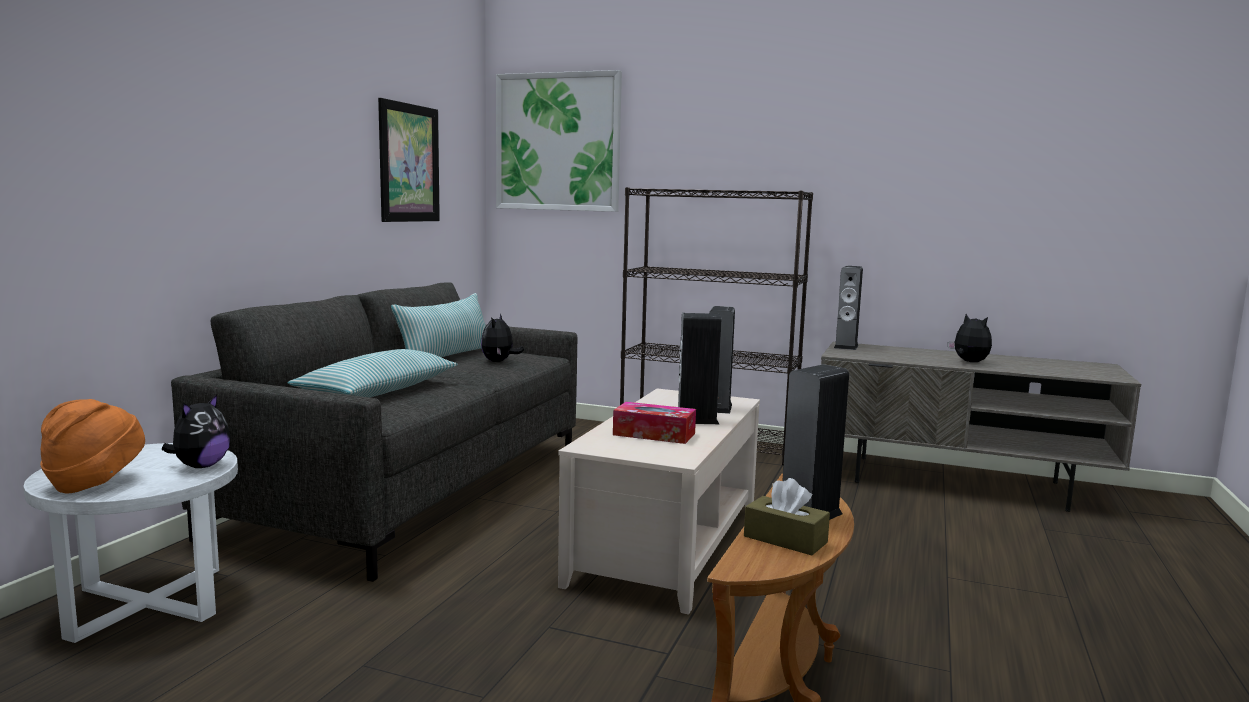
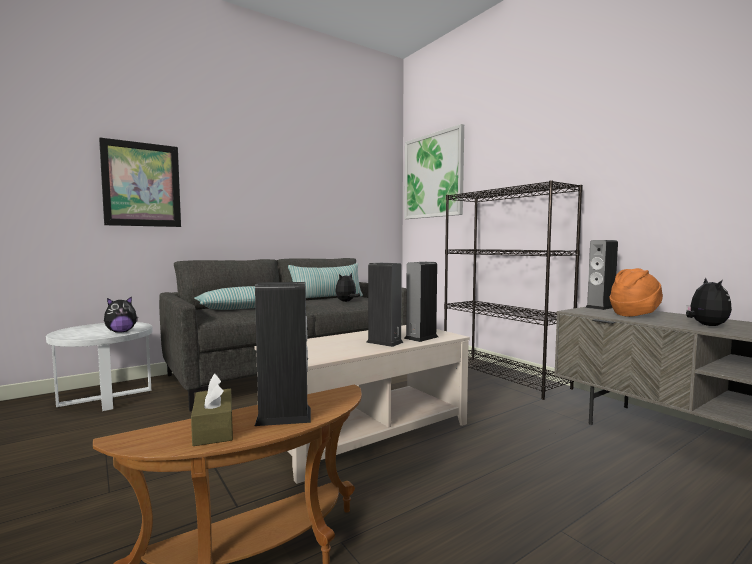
camera: 35 degrees right, 5 degrees down
(96, 483) = (74, 332): orange hat -> orange hat (634, 314)
(409, 163) = (336, 192): picture -> picture (142, 184)
(654, 434) = (332, 346): tissue box -> none

